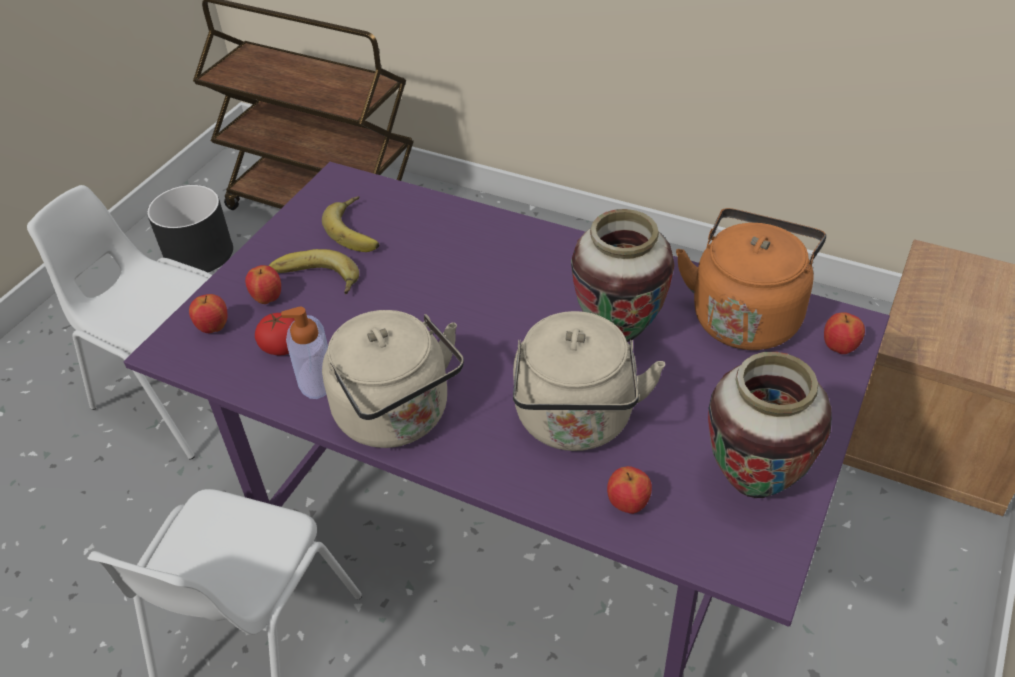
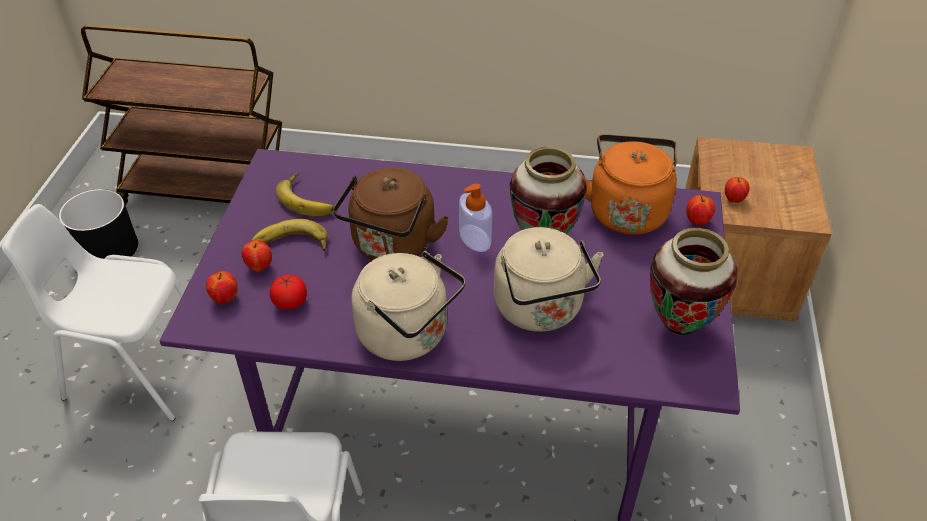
camera: 20 degrees left, 0 degrees up
(316, 378) = (329, 320): soap dispenser -> soap dispenser (475, 238)
(429, 304) = (392, 247): none -> brown kettle
(628, 504) = (602, 359): apple -> apple (733, 199)

